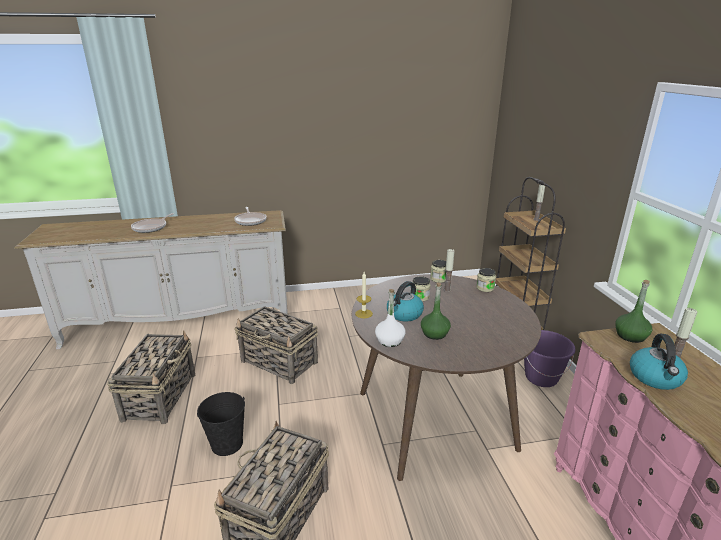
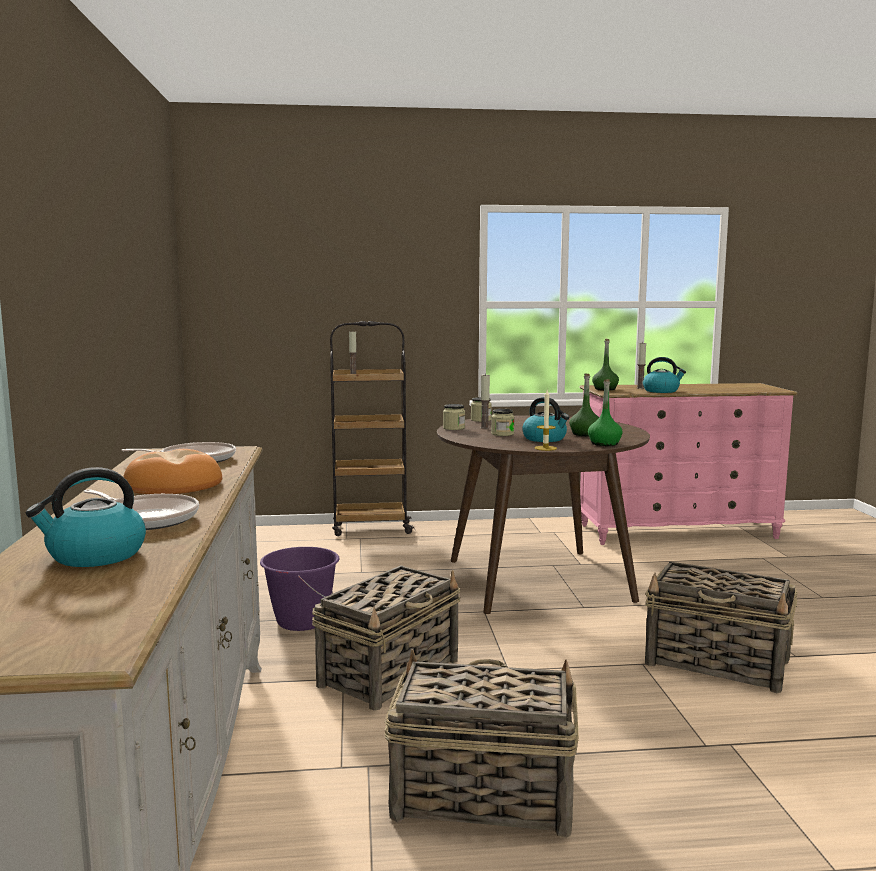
camera: 85 degrees left, 15 degrees down
(112, 228) = (95, 555): none -> kettle
(202, 224) = (174, 485): none -> bread
(227, 444) = (605, 706): black bucket -> none
(390, 340) = (604, 443): white bottle -> green bottle
(541, 377) = (464, 531): purple bucket -> purple bucket (301, 621)

